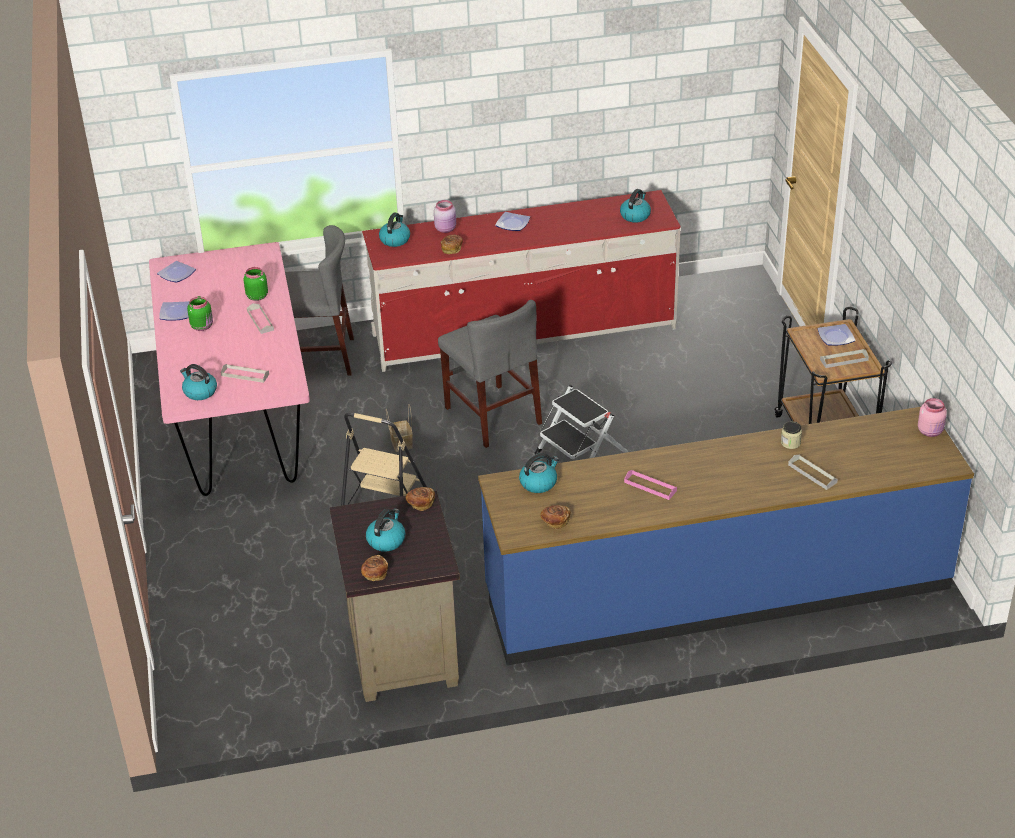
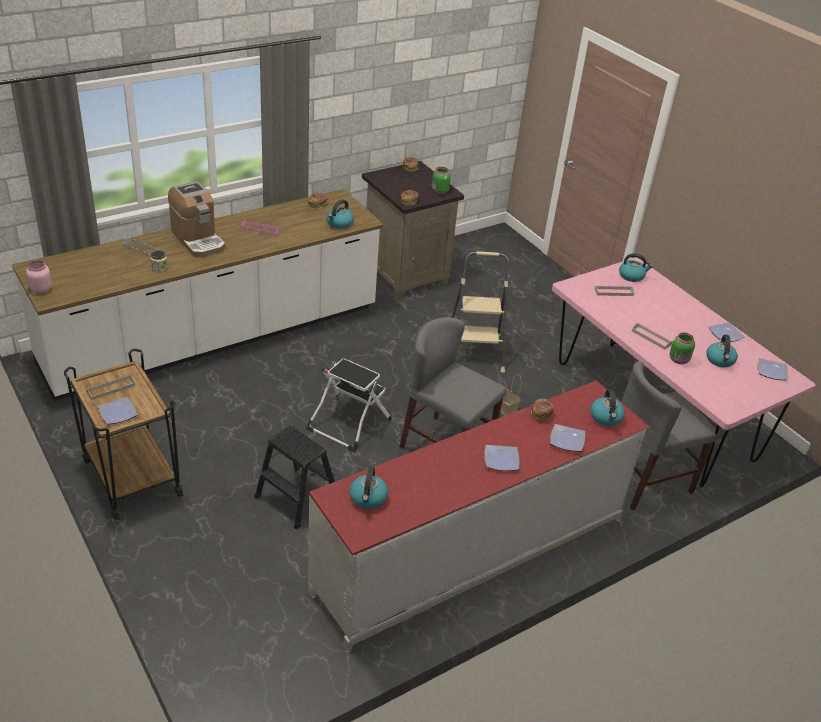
camera: 155 degrees right, 0 degrees up
(202, 326) = (690, 326): green jar -> green jar (439, 191)
(386, 540) = (416, 183): kettle -> kettle (720, 360)
(446, 229) = (566, 440): pink jar -> plate
(664, 397) = (296, 497): none -> black step ladder
(717, 590) = (214, 337): blue counter -> white counter
(737, 479) = (198, 240): none -> coffee machine

